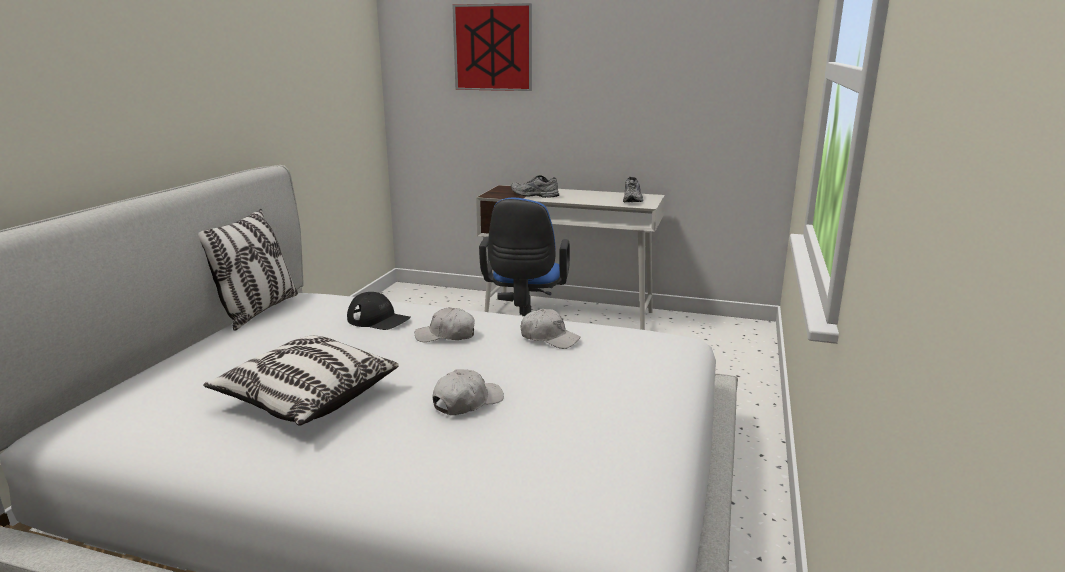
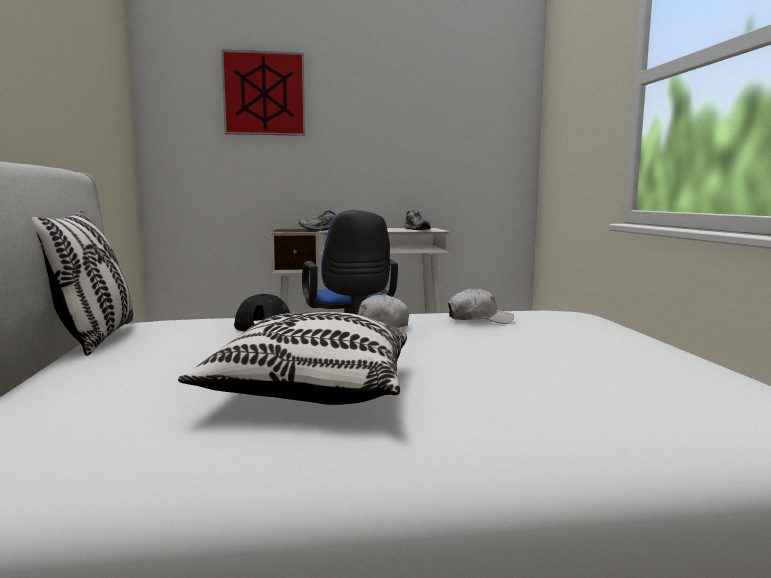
camera: 25 degrees left, 10 degrees down
(467, 402) = (502, 366): white cap -> none

